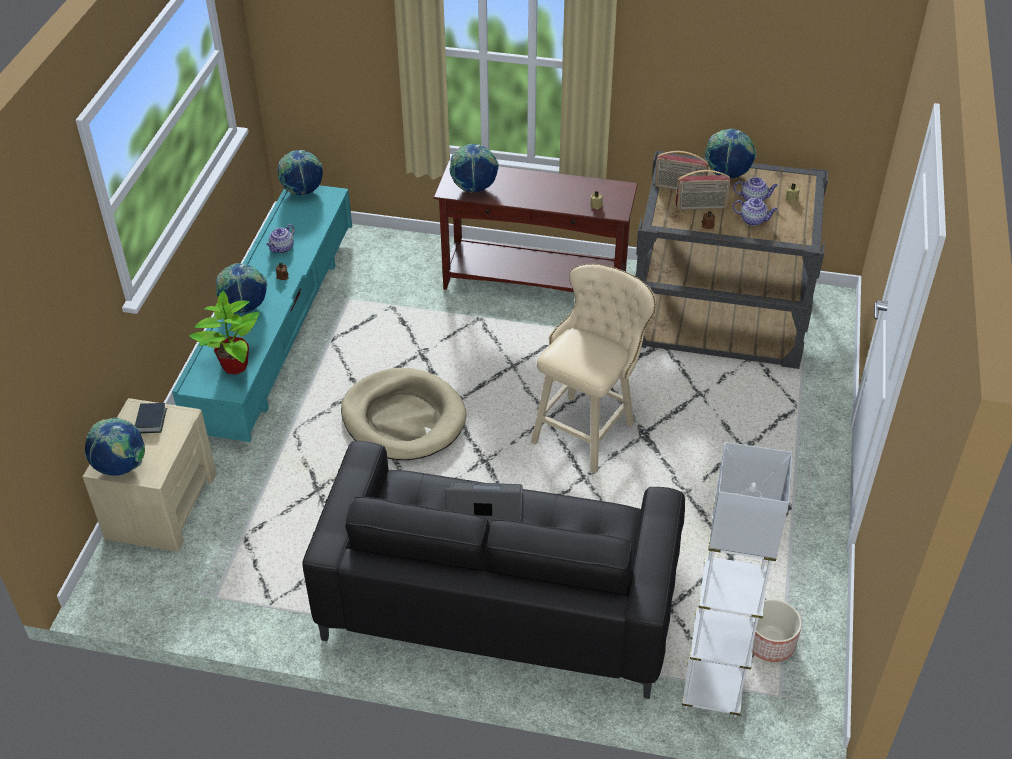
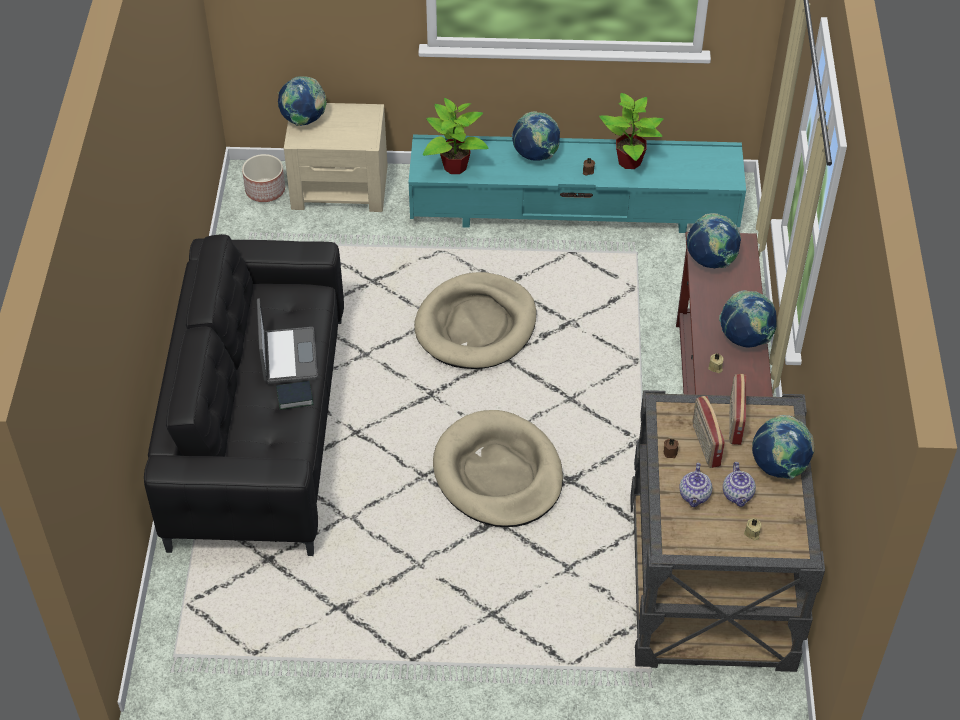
camera: 80 degrees right, 5 degrees up
(151, 421) = (358, 124): book -> book (295, 397)
(282, 248) = (630, 161): teapot -> potted plant
(302, 191) = (727, 157): globe -> globe (745, 339)
(589, 426) = (498, 473): beige stool -> beige dog bed
(712, 690) = (178, 601): white floor lamp -> none
(770, 643) = (235, 646): planter -> planter (264, 190)

